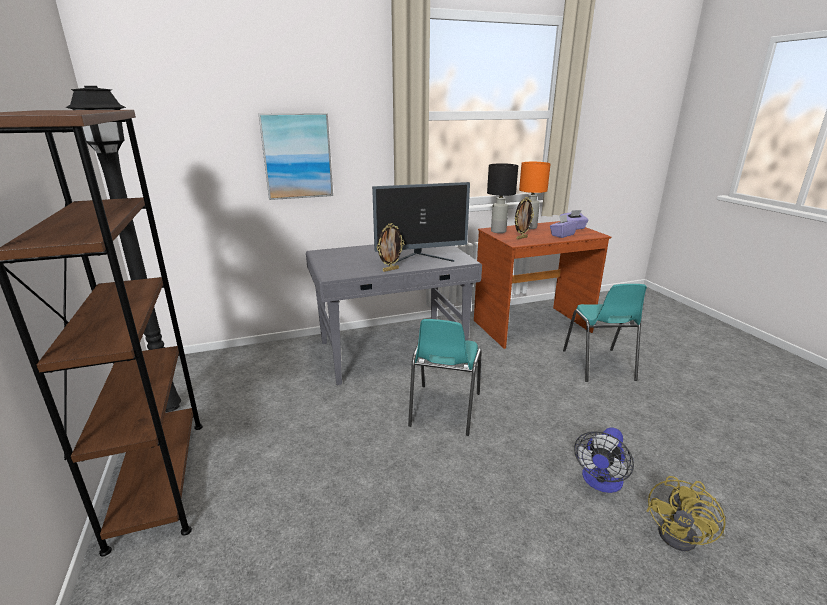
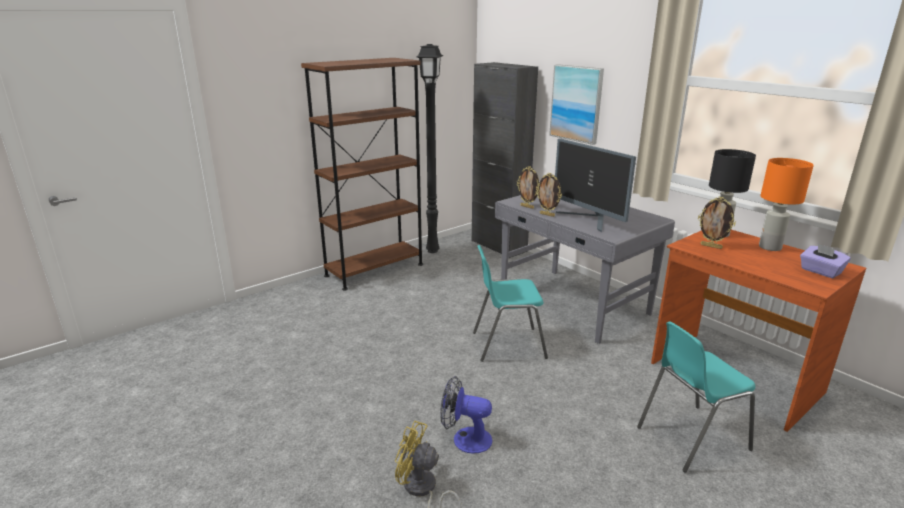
camera: 70 degrees right, 0 degrees up
(225, 356) = (498, 246): none -> black cabinet
(358, 272) = (527, 207): none -> picture frame
(562, 235) = (768, 266): purple tissue box -> none

